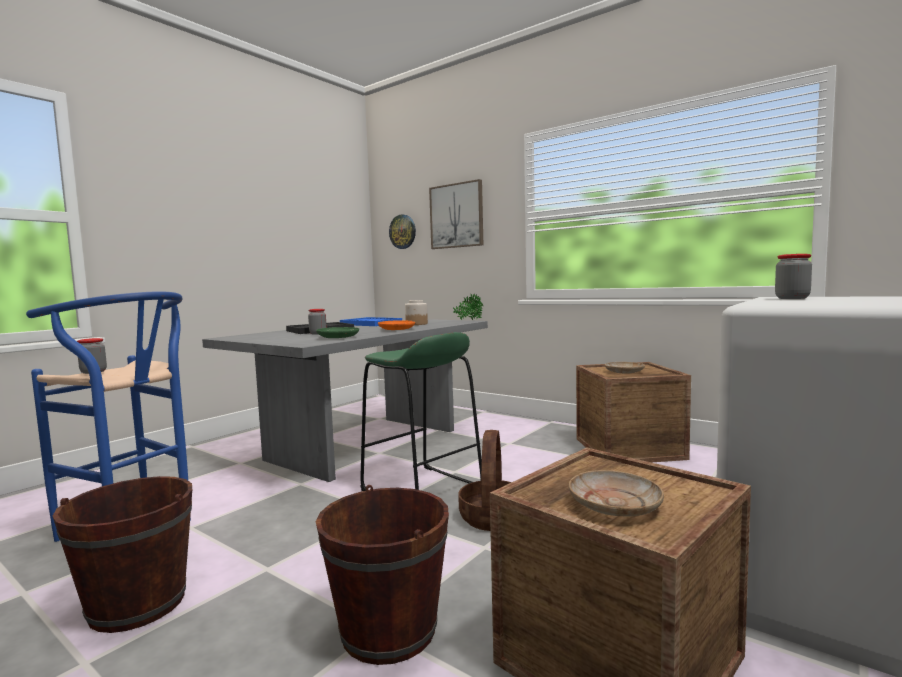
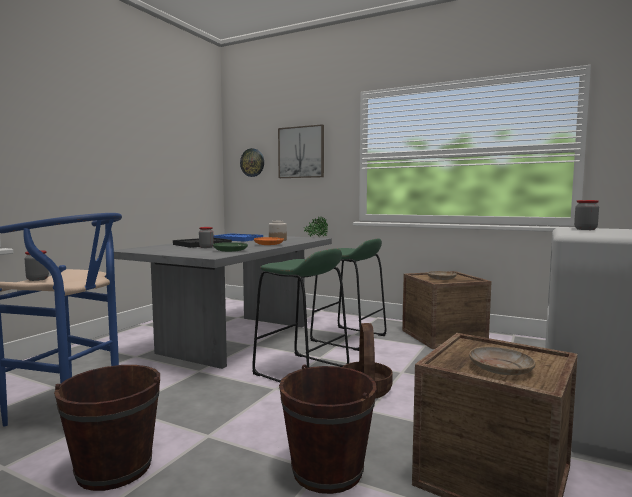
camera: 10 degrees left, 0 degrees up
(502, 448) = (348, 338): none -> green stool

